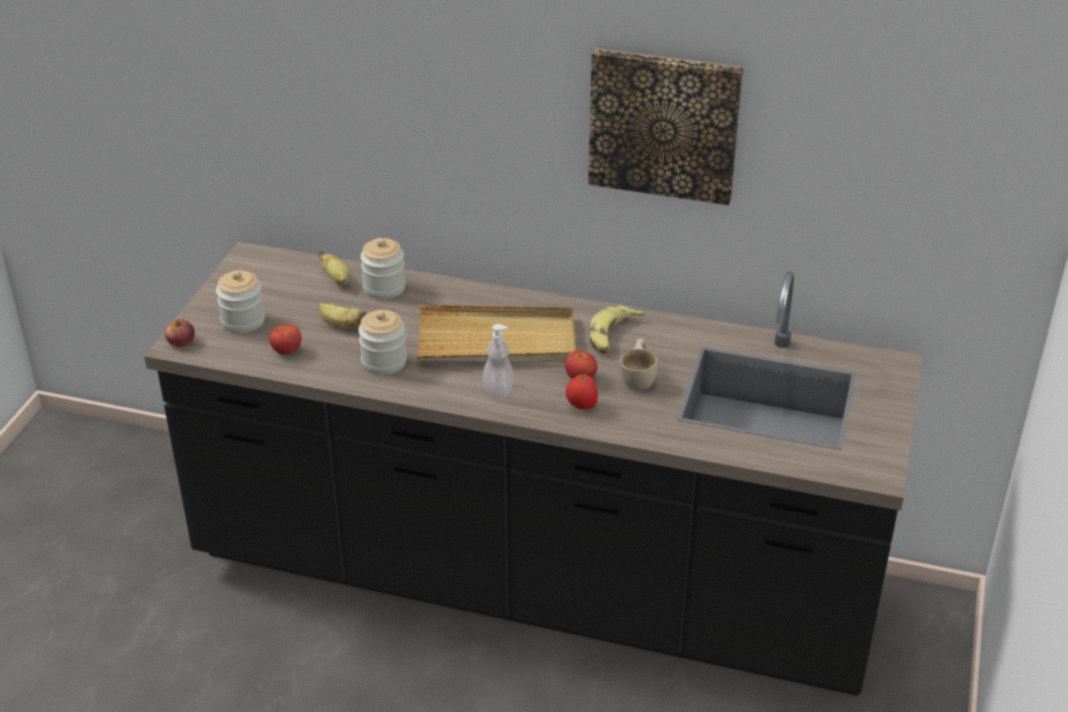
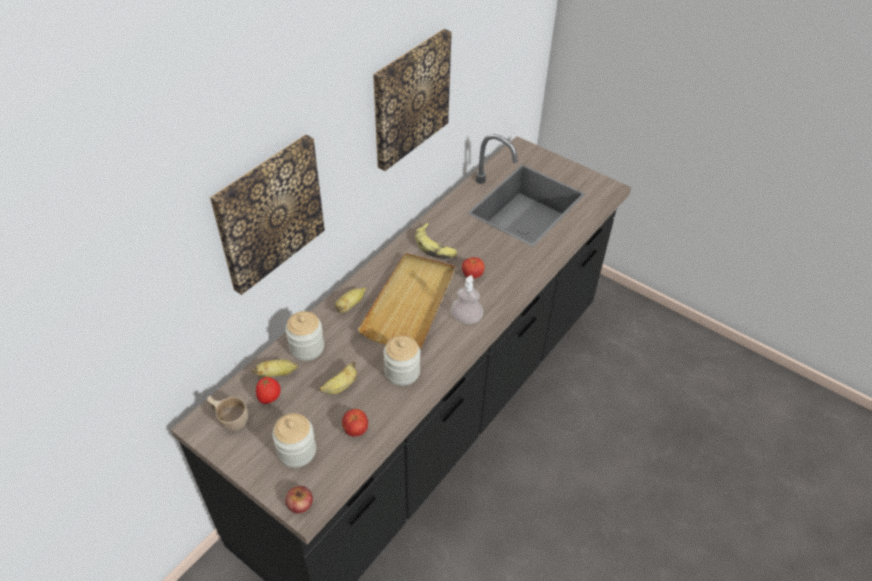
camera: 70 degrees left, 10 degrees up
(409, 108) = (269, 213): none -> picture
(465, 299) = (350, 305): none -> banana
(581, 406) = (501, 283): tomato -> tomato (270, 398)
(639, 378) = (485, 248): beige cup -> beige cup (230, 419)

